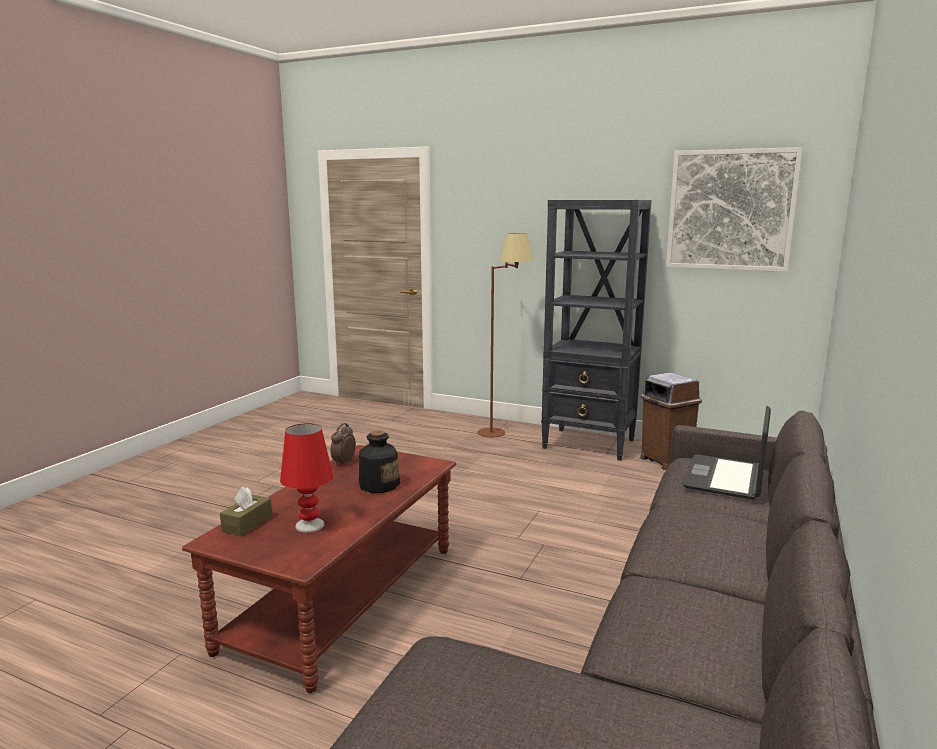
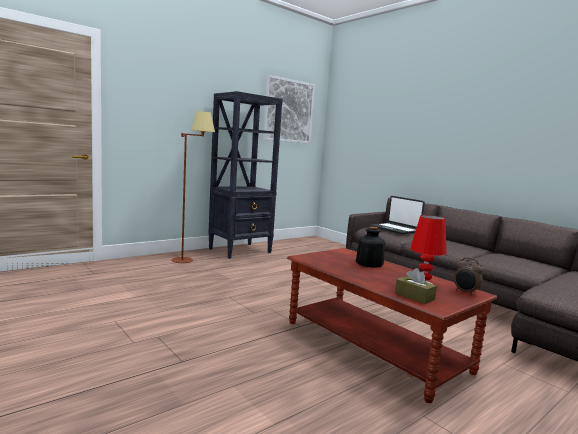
camera: 65 degrees left, 5 degrees down
(343, 463) = (322, 263): alarm clock -> alarm clock (465, 292)
(666, 460) = (282, 247): brown trash can -> none

